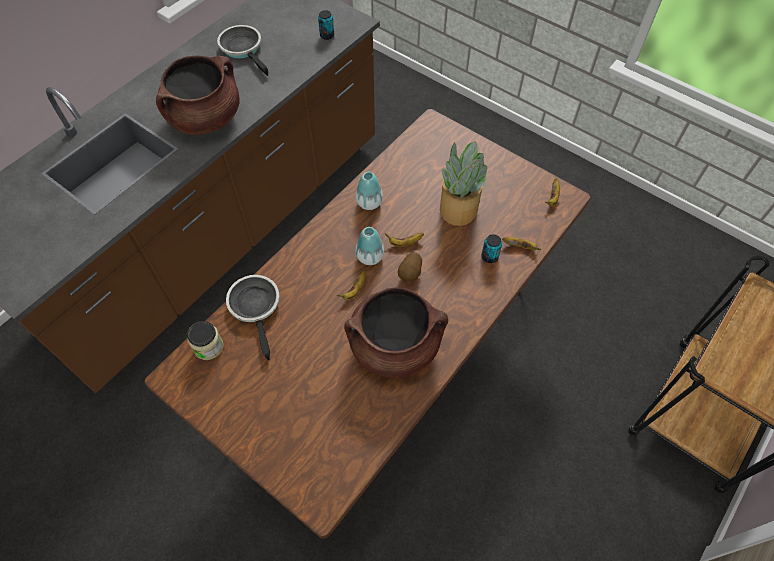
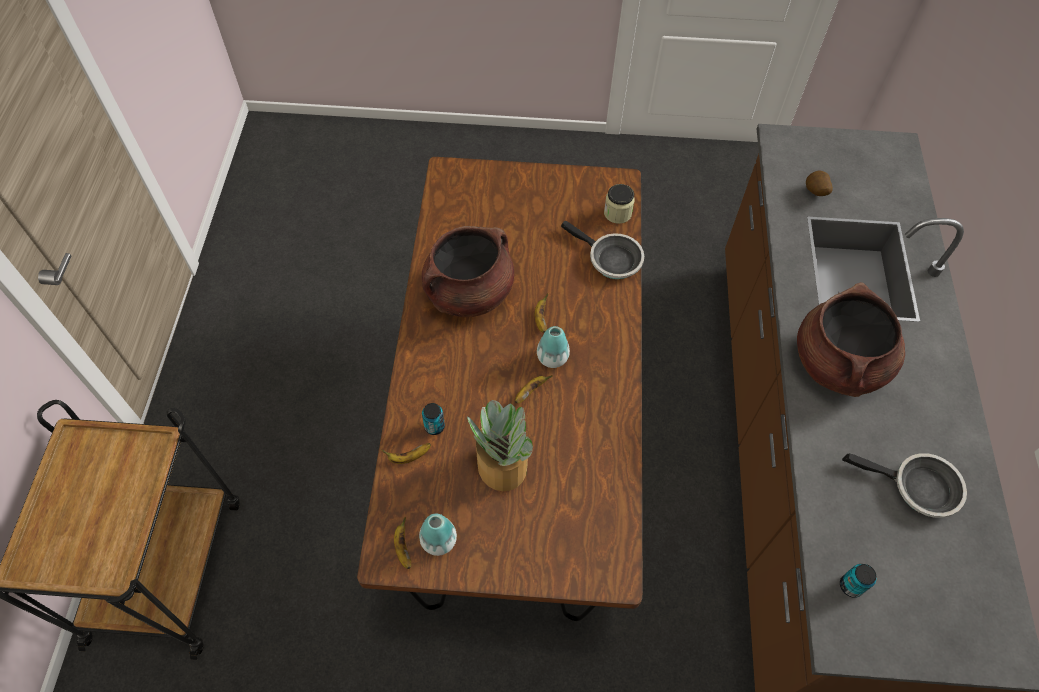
camera: 145 degrees right, 0 degrees up
(369, 203) = (601, 415): vase -> vase (439, 541)
(410, 274) = (501, 363): potato -> potato (814, 192)

